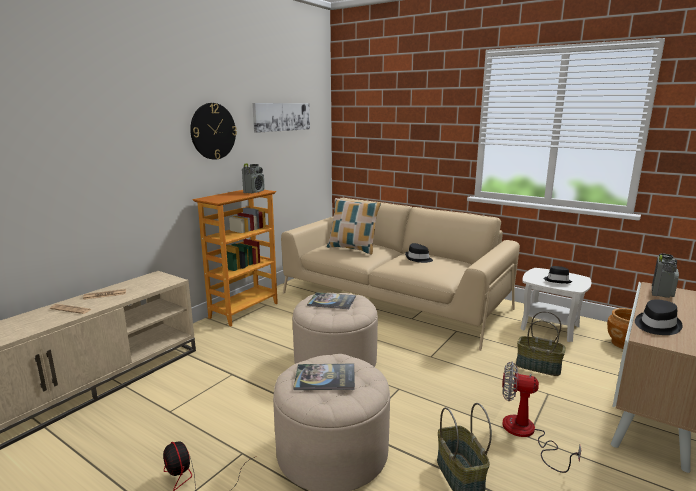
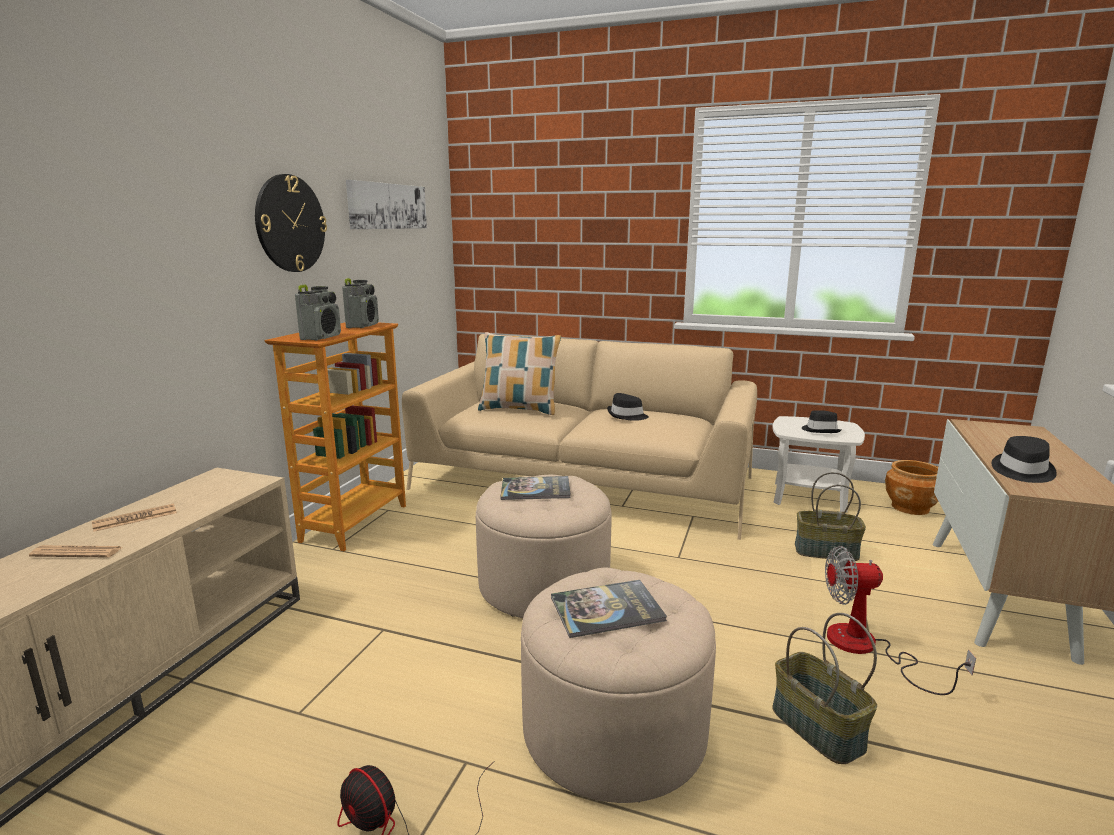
camera: 15 degrees left, 0 degrees up
(662, 292) = (987, 430): radio -> radio (321, 337)

